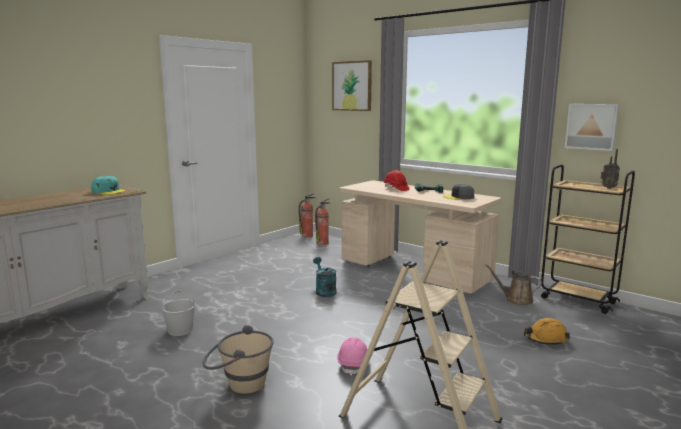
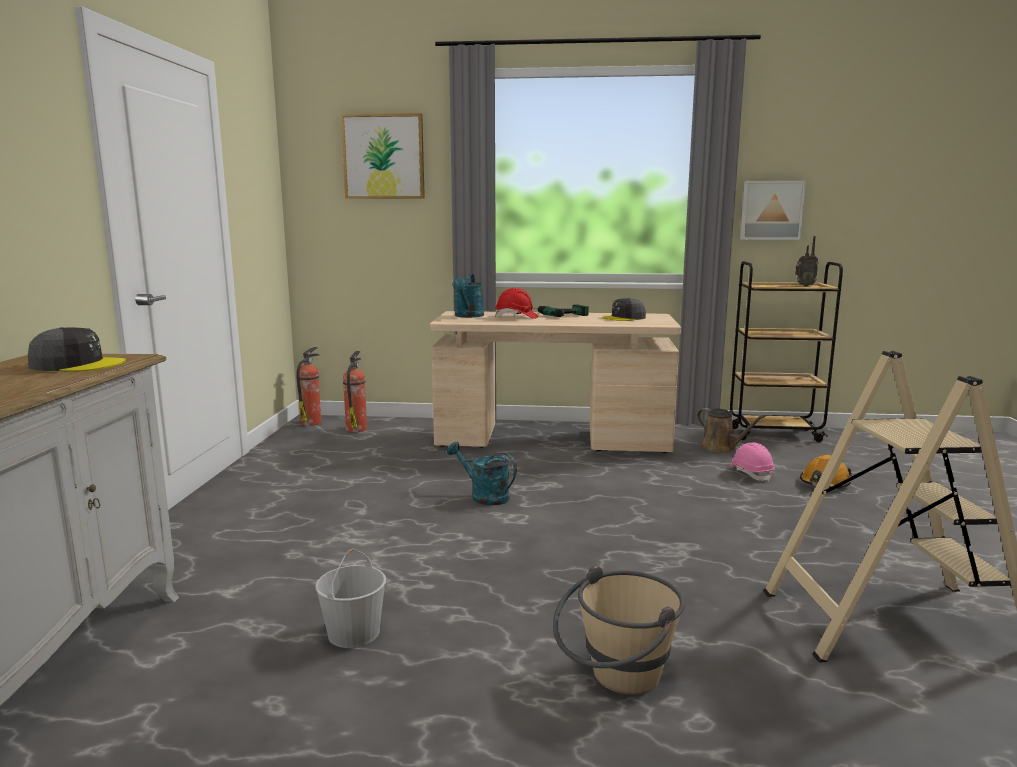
camera: 35 degrees left, 0 degrees up
(108, 191) = (77, 364): turquoise cap -> grey cap
(354, 364) = (705, 583): pink hard hat -> pink hard hat (750, 473)
(372, 185) = (468, 316): none -> turquoise watering can
(516, 299) = (721, 448): brown watering can -> brown watering can turned 120 degrees counterclockwise

